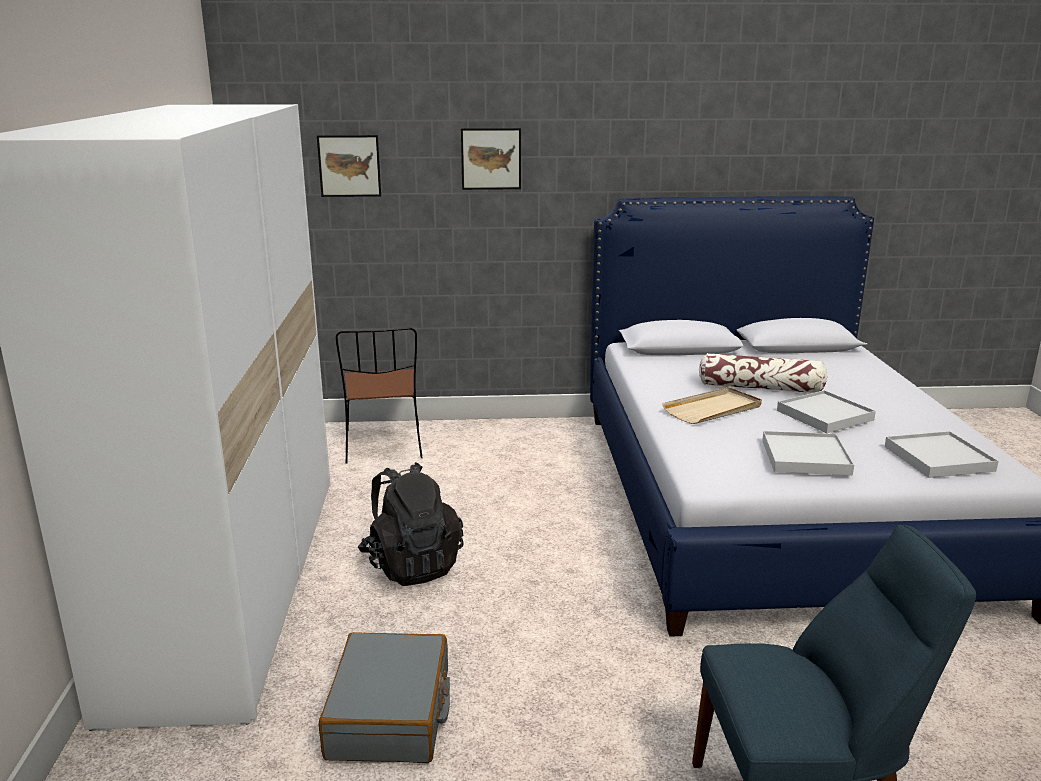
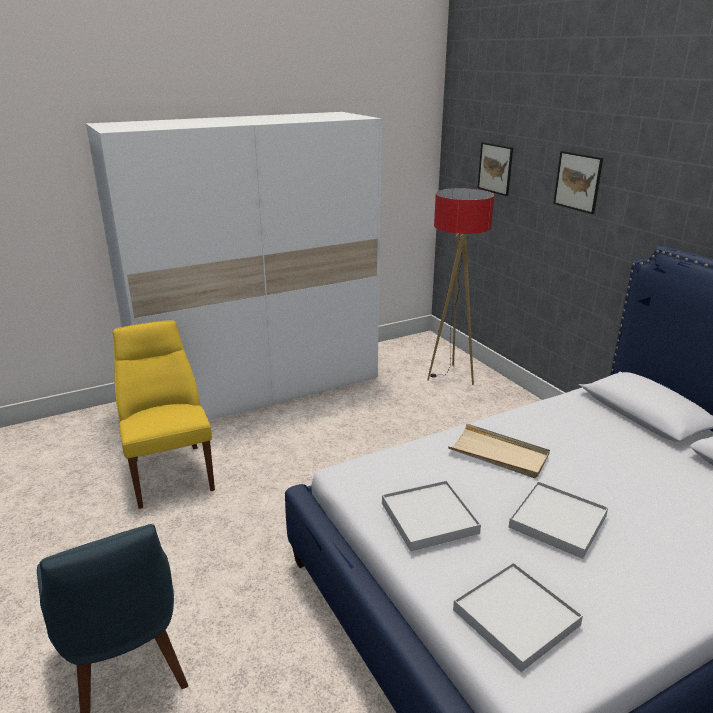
camera: 65 degrees right, 5 degrees up
(384, 445) = (450, 376): brown chair -> floor lamp
(390, 714) = (170, 472): grey suitcase -> yellow chair
(411, 565) = (313, 433): black backpack -> none
(760, 388) = (591, 473): pillow -> none

